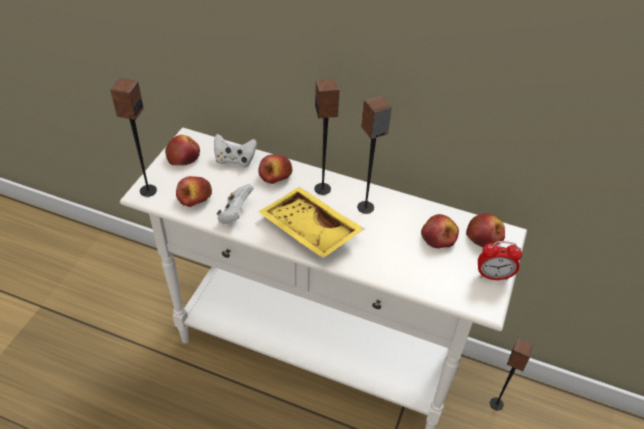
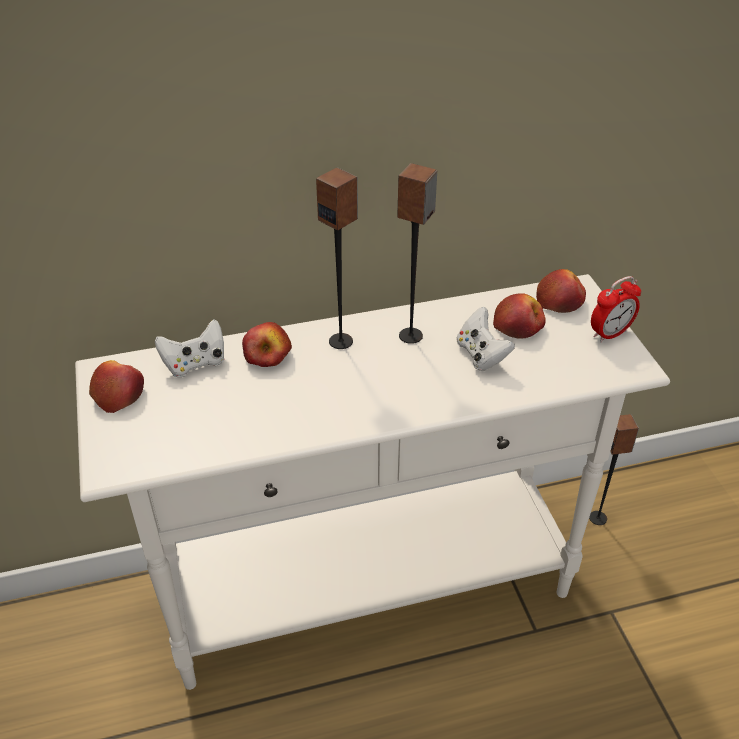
camera: 35 degrees left, 5 degrees down
(148, 190) = (112, 461): speaker -> none
(195, 197) = (190, 434): apple -> none
(235, 214) = (265, 424): white game controller -> white game controller (481, 355)
(308, 231) = (375, 395): yellow tray -> none

